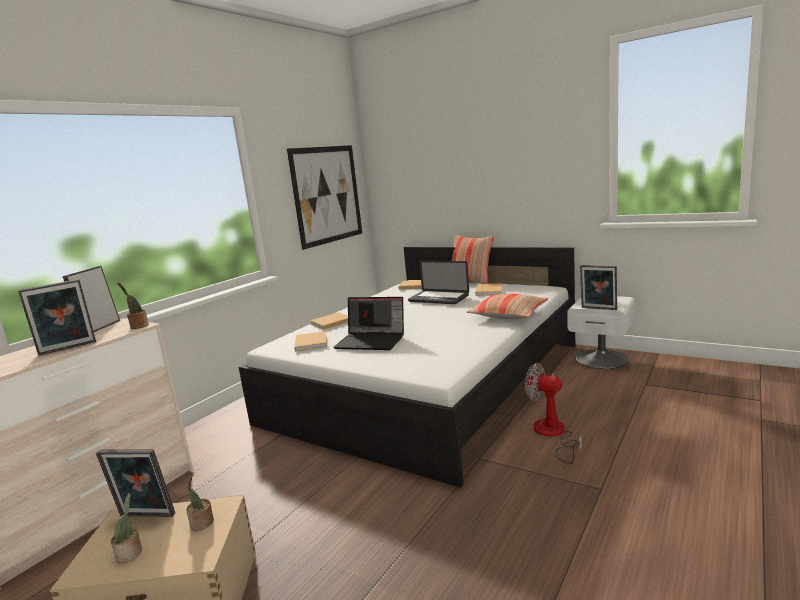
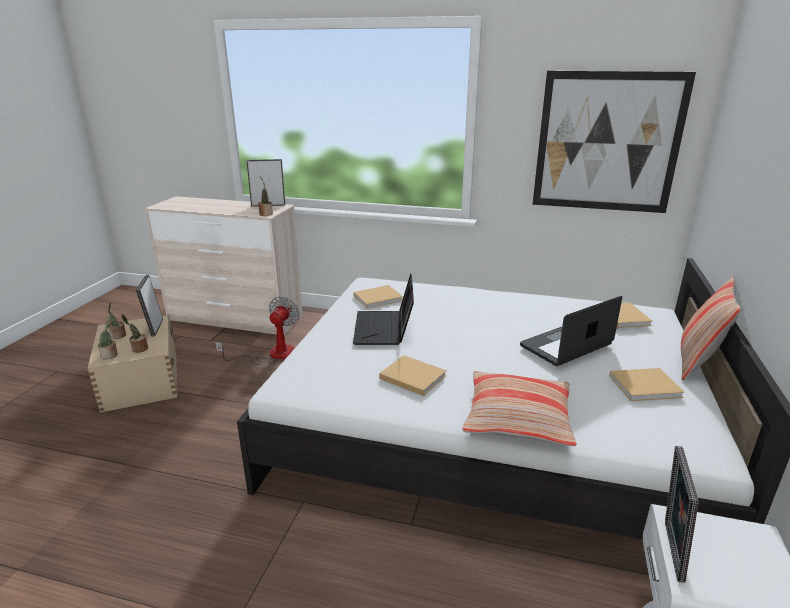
camera: 70 degrees right, 10 degrees up
(68, 349) = (221, 210): picture frame -> none
(194, 551) = (110, 355): none -> potted plant
(330, 322) = (443, 294): beige book -> beige book (411, 376)
(438, 298) = (566, 345): laptop -> laptop turned 45 degrees clockwise
(553, 434) = (365, 571): fan -> fan (272, 354)

